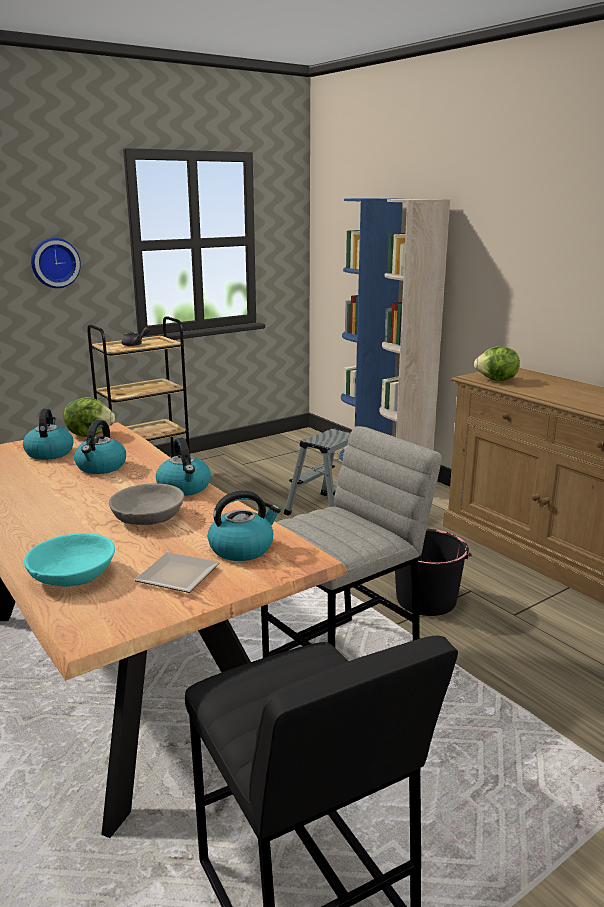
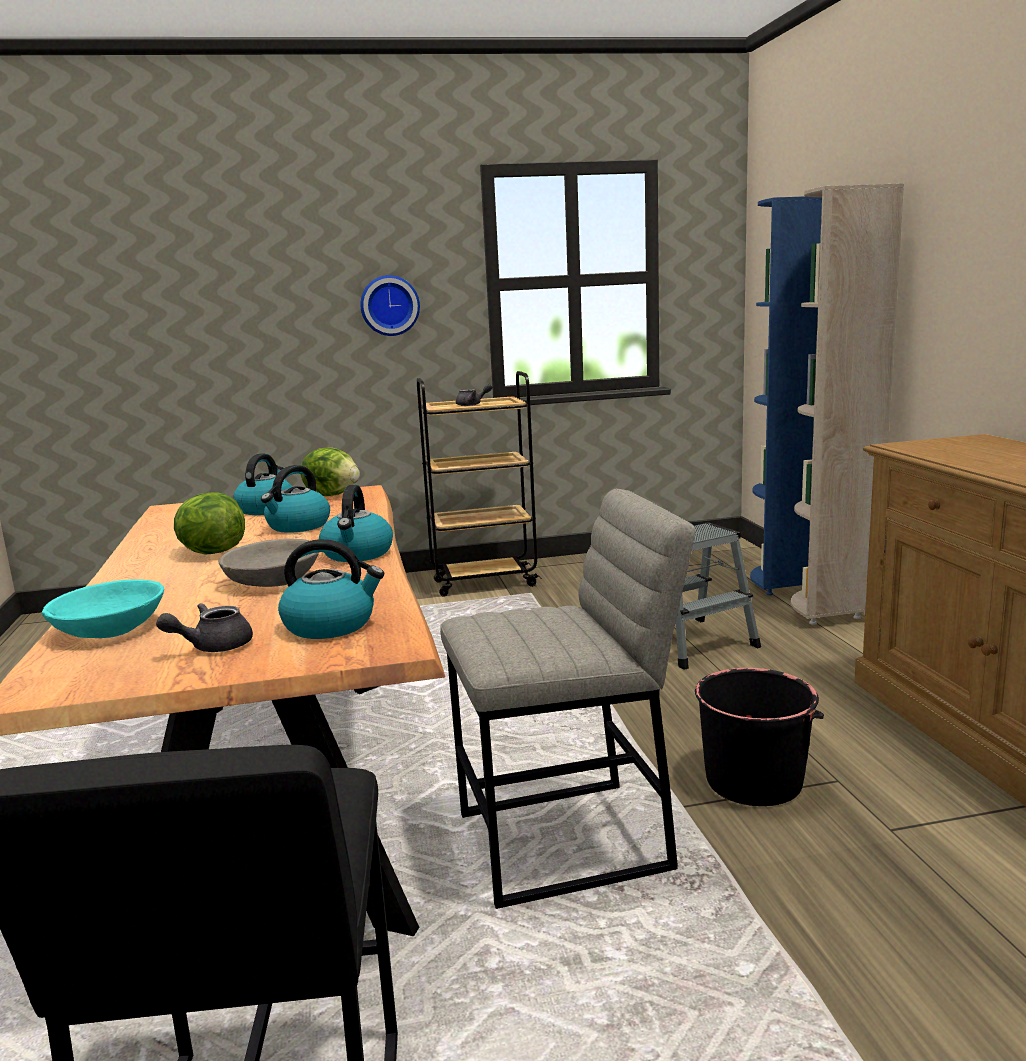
camera: 25 degrees right, 5 degrees down
(178, 577) = (213, 647): plate -> grey teapot
(497, 380) = (933, 450): lettuce -> lettuce (211, 553)

